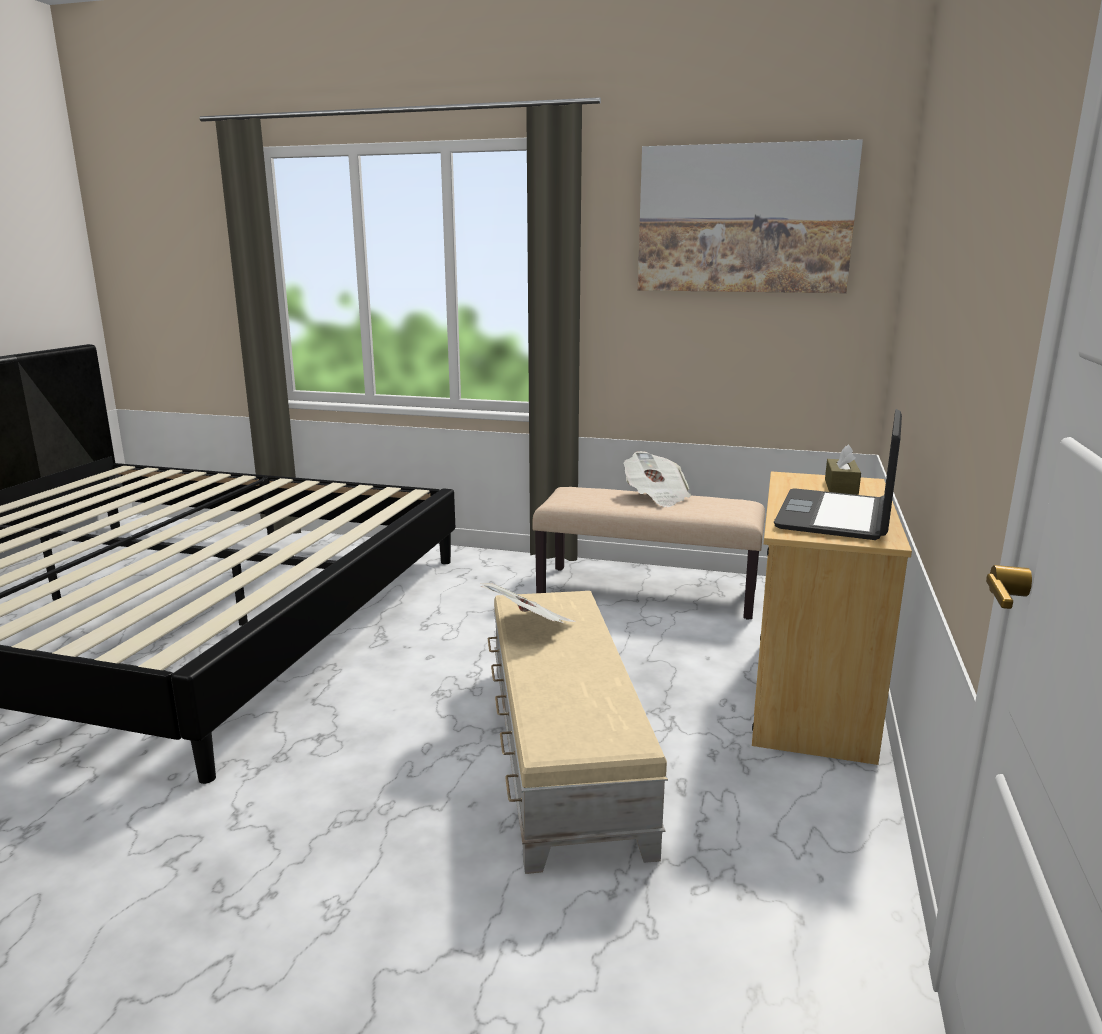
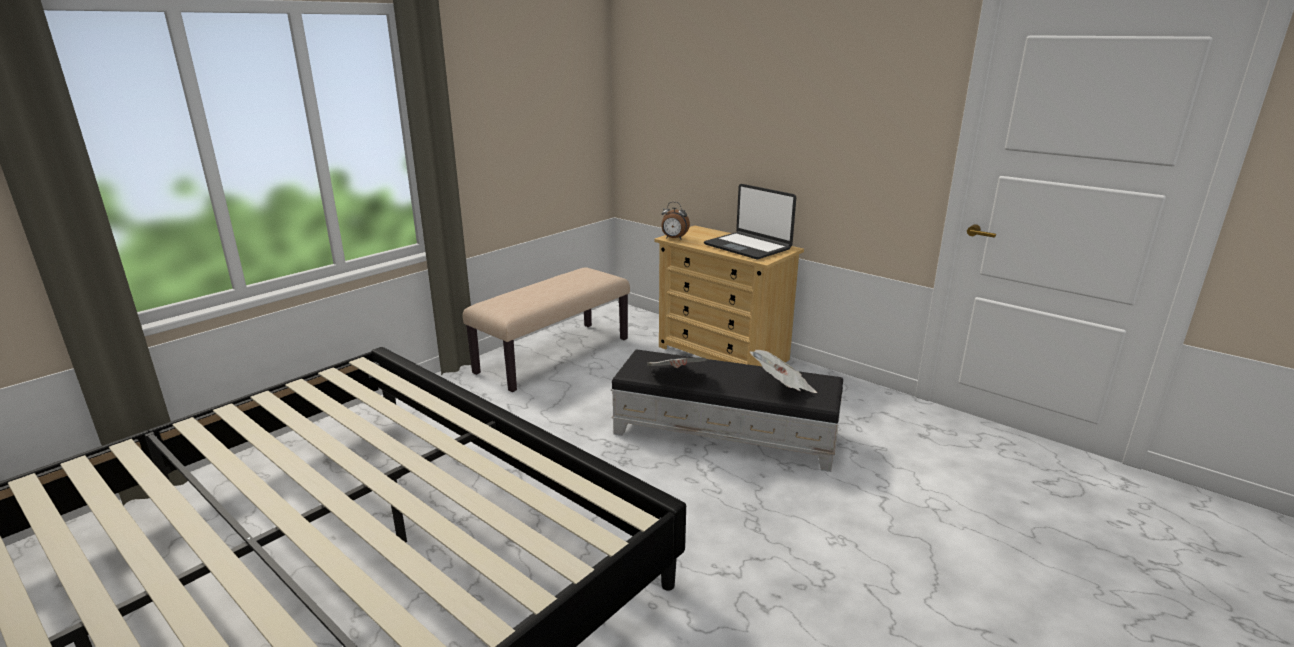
camera: 65 degrees left, 5 degrees up
(563, 750) = (725, 433): beige ottoman -> black ottoman
(656, 497) = (547, 285): newspaper -> newspaper (782, 387)
(744, 219) = (537, 72): picture -> none
(789, 478) = (674, 238): none -> alarm clock
(841, 487) = (700, 234): brown tissue box -> none

